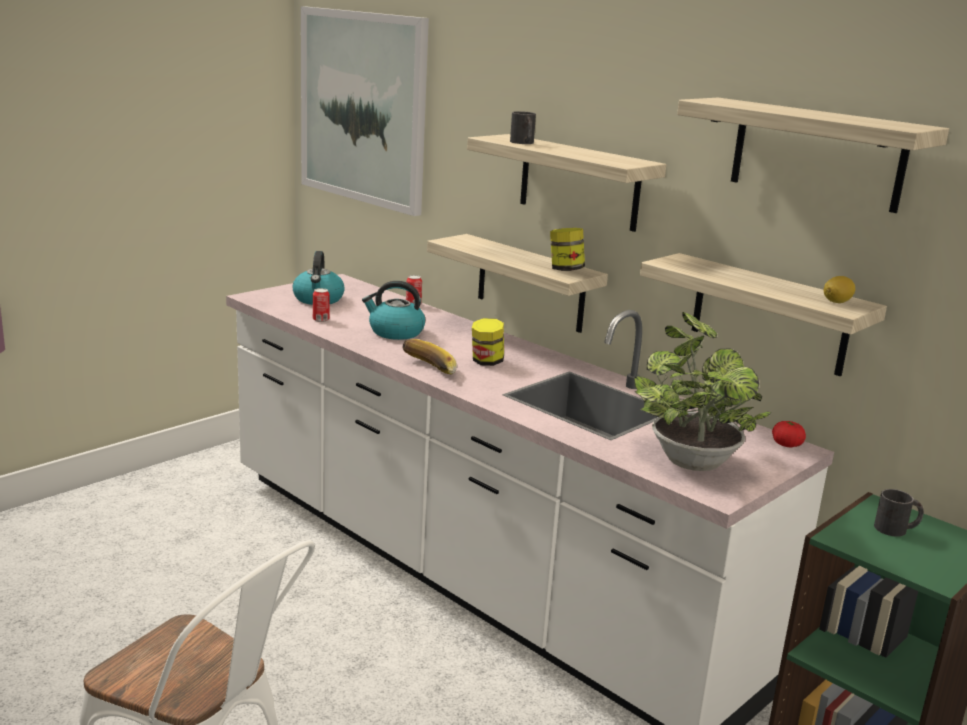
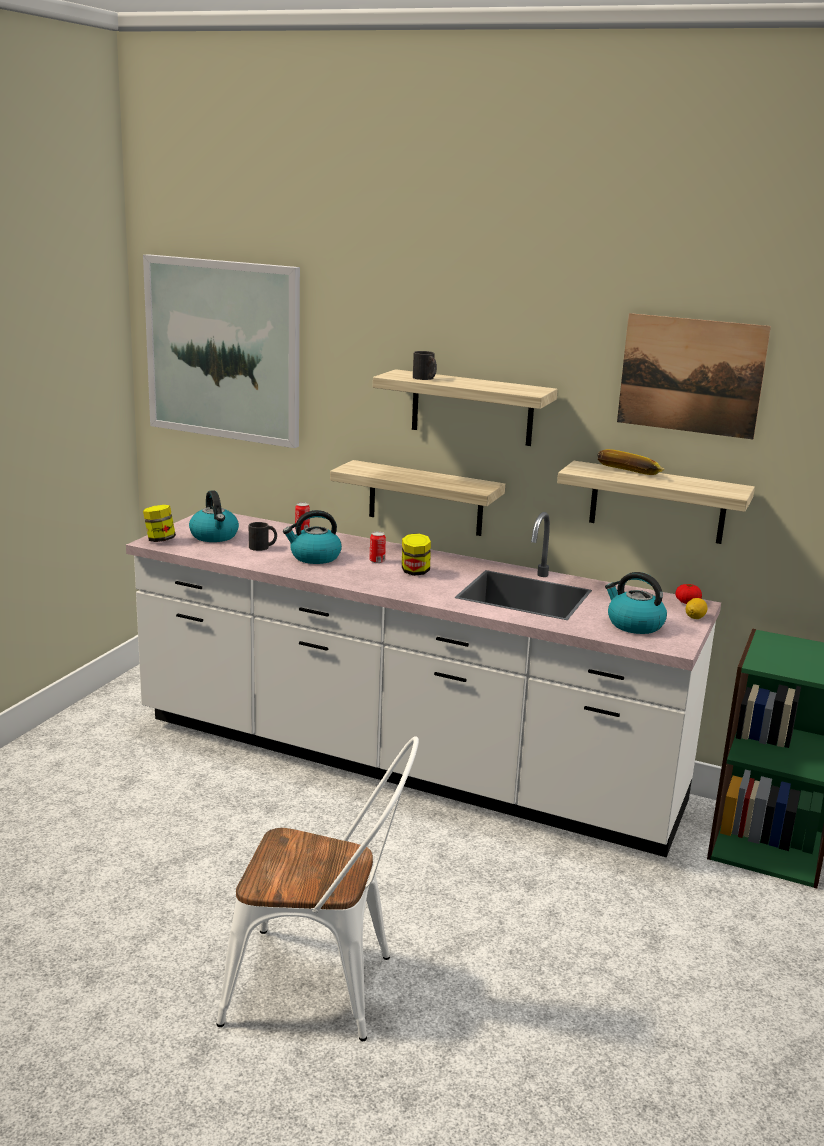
camera: 20 degrees left, 0 degrees up
(321, 320) = (238, 555): can -> can (377, 561)
(427, 369) = (375, 586): banana -> banana (628, 474)
(565, 270) = (471, 484): jar -> jar (160, 540)
(690, 459) = (634, 624): potted plant -> kettle
(817, 154) = (691, 375): shelf -> picture
(836, 302) = (722, 488): lemon -> lemon (695, 617)
(896, 529) = (789, 651): black mug -> black mug (263, 547)

